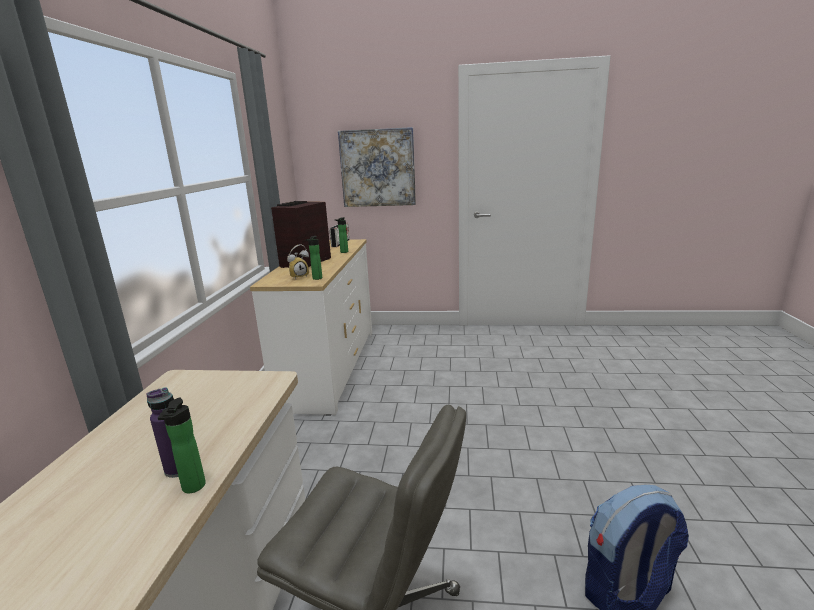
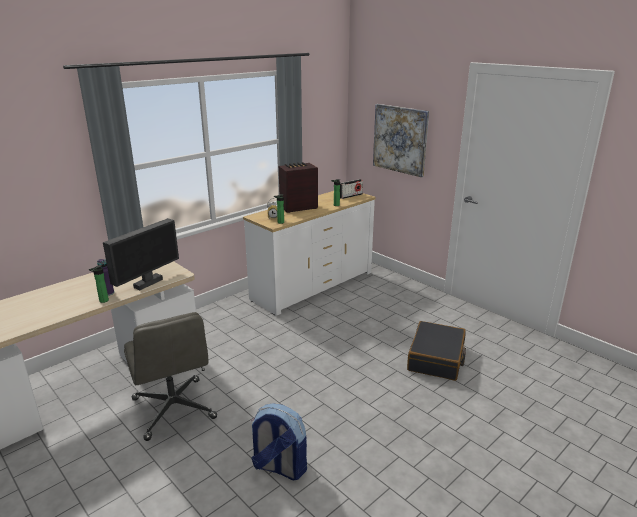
camera: 40 degrees right, 5 degrees up
(236, 416) = (147, 283): none -> monitor
(547, 378) = (436, 359): none -> black suitcase

